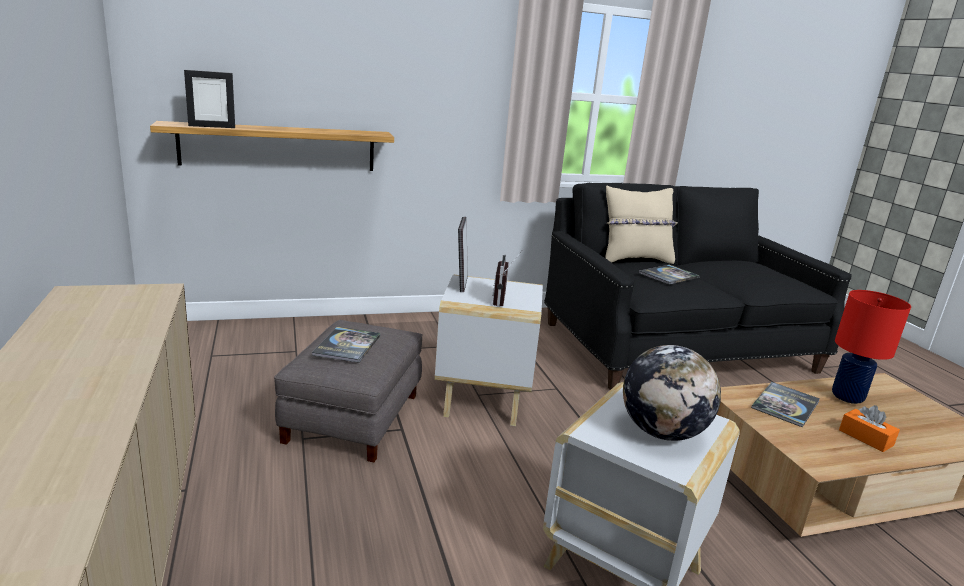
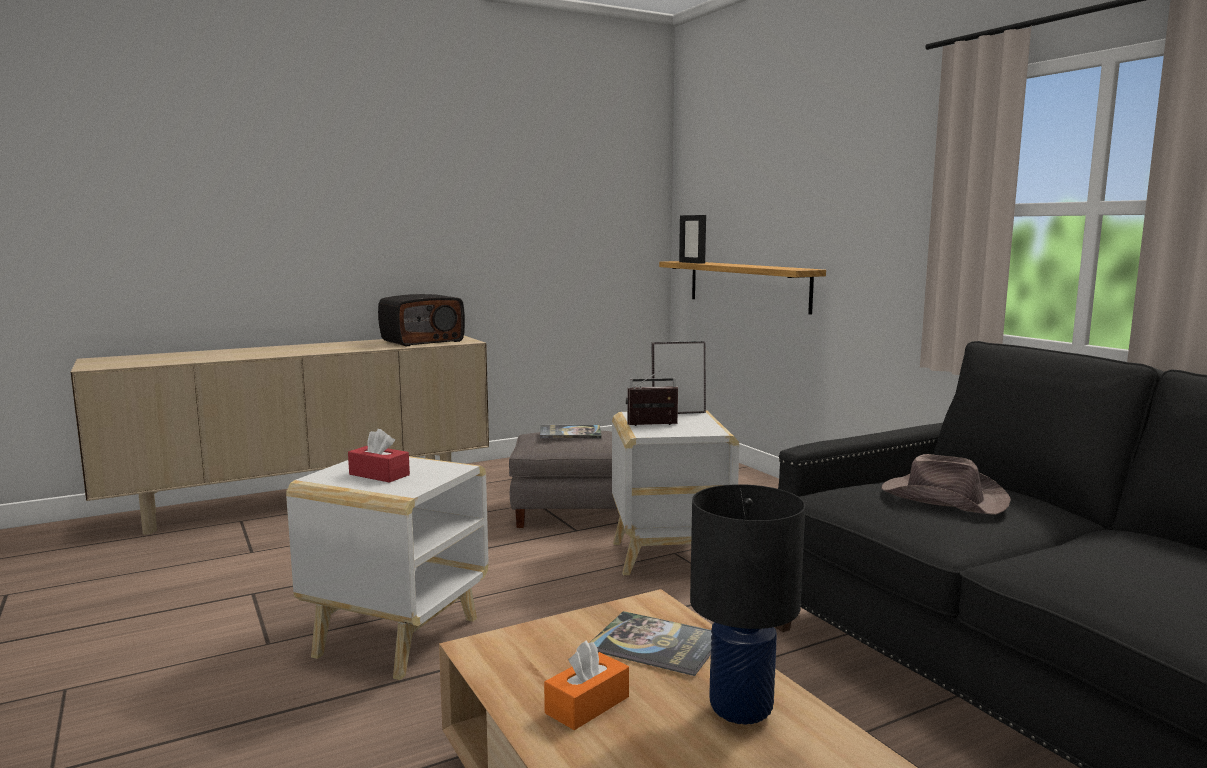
camera: 80 degrees right, 10 degrees down
(100, 315) = (422, 341): none -> radio
(634, 260) = (1007, 485): beige pillow -> none
(662, 432) = (379, 474): globe -> red tissue box
(668, 275) = (942, 497): book -> brown hat
(847, 398) = (741, 713): red table lamp -> black table lamp

